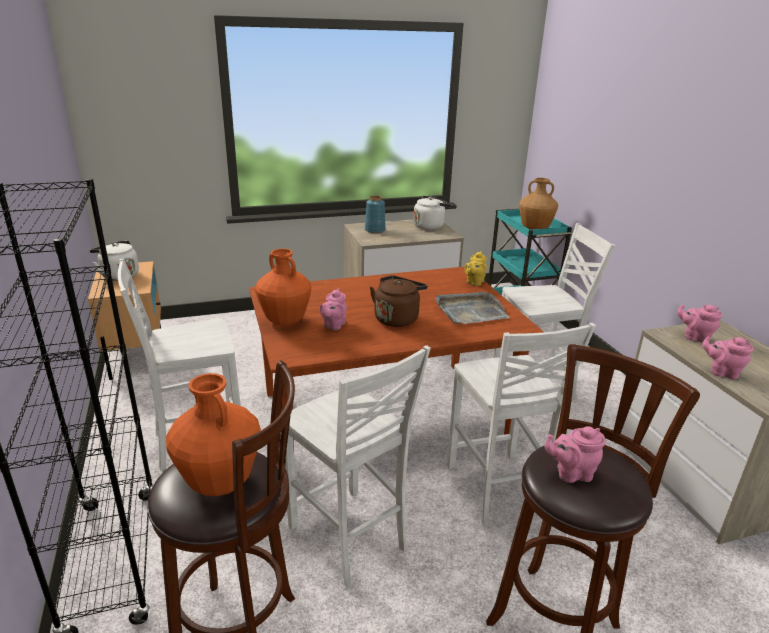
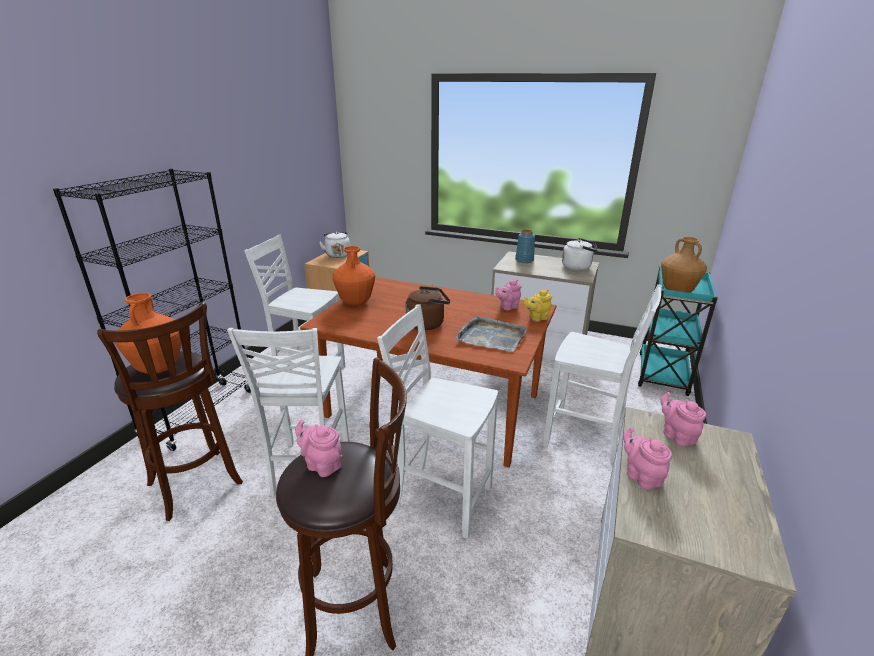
camera: 40 degrees right, 0 degrees up
(333, 325) = (378, 314): pink teapot -> pink teapot (507, 307)
(496, 490) = (441, 497): white chair -> white chair turned 90 degrees clockwise

